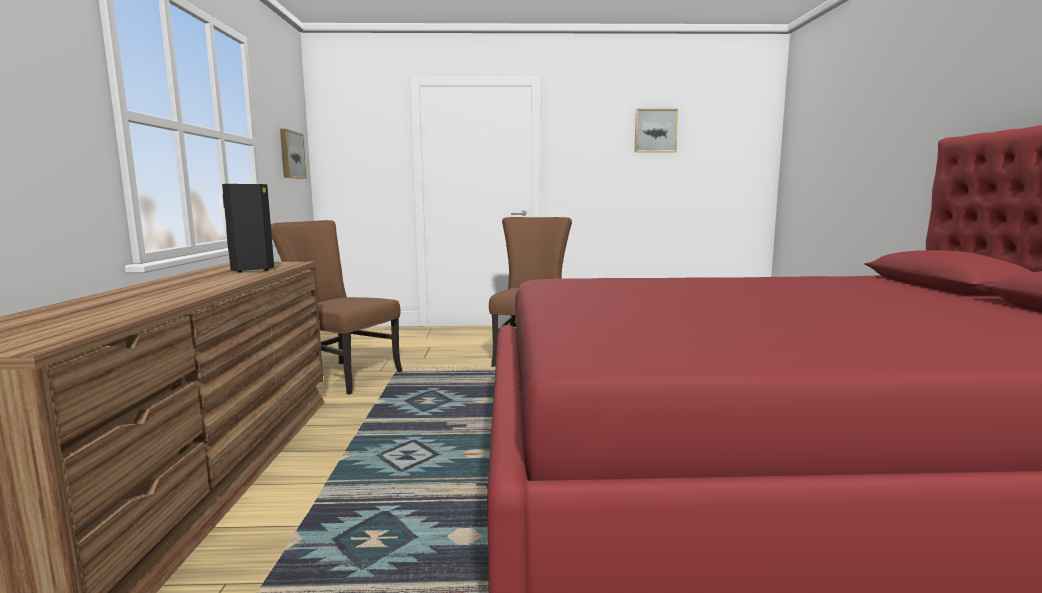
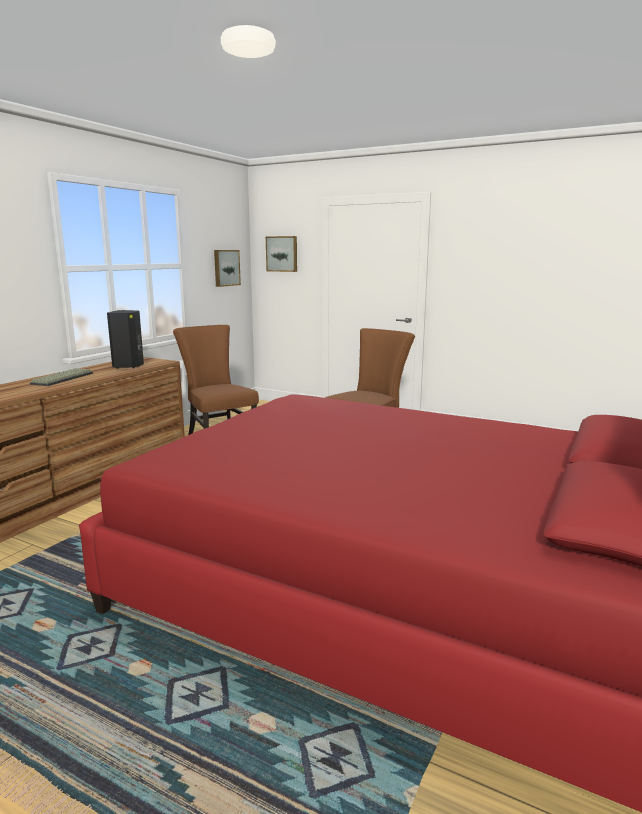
camera: 30 degrees right, 5 degrees up
(174, 287) = (62, 378): none -> keyboard
(655, 131) = (542, 243): picture -> picture (282, 254)

